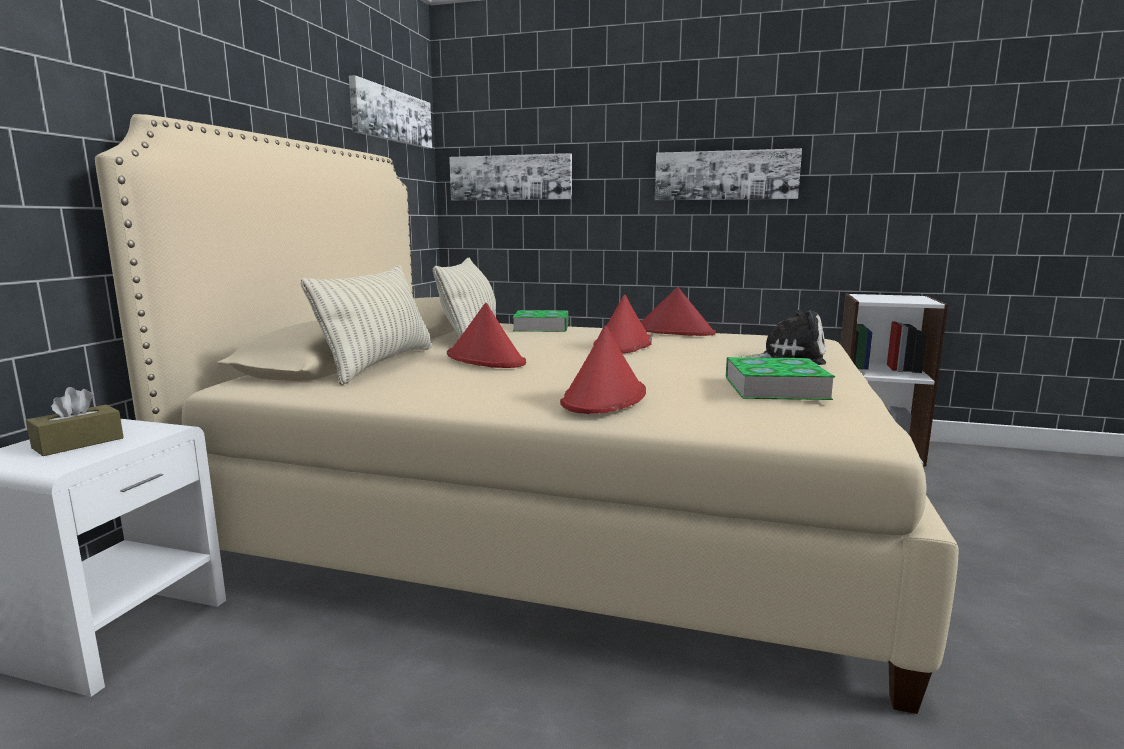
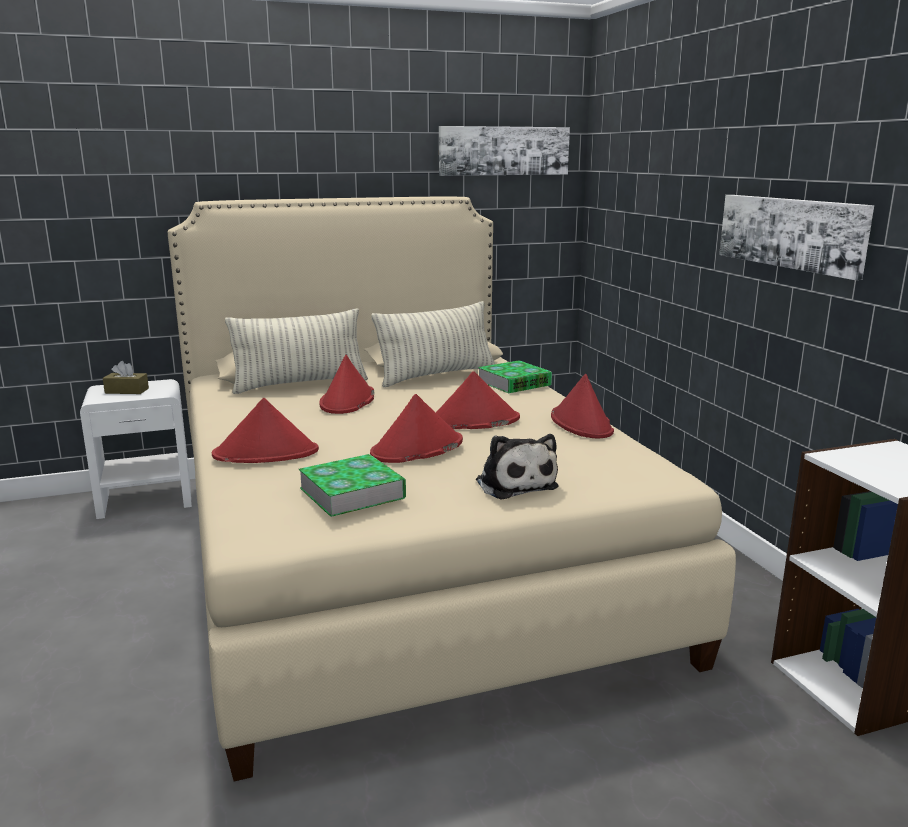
camera: 55 degrees right, 5 degrees up
(510, 177) = (625, 209): picture -> none
(678, 361) = (417, 448): none -> red hat

